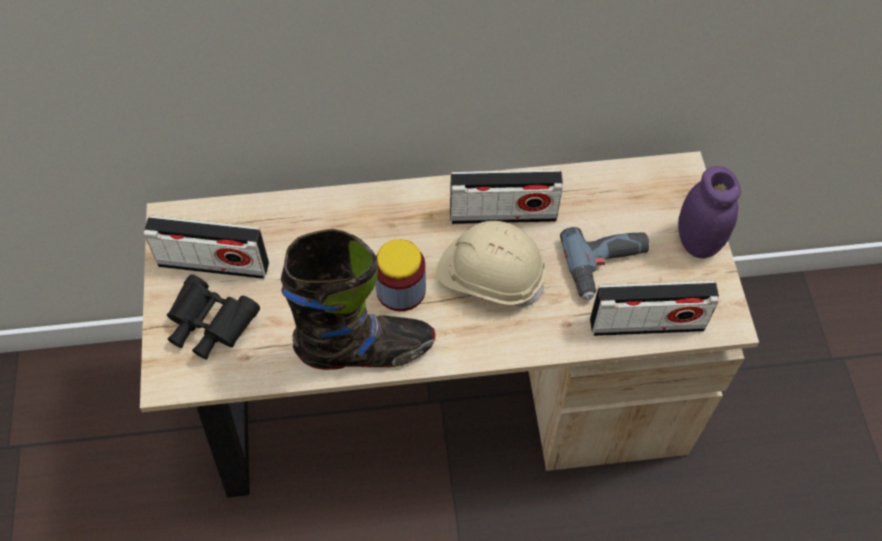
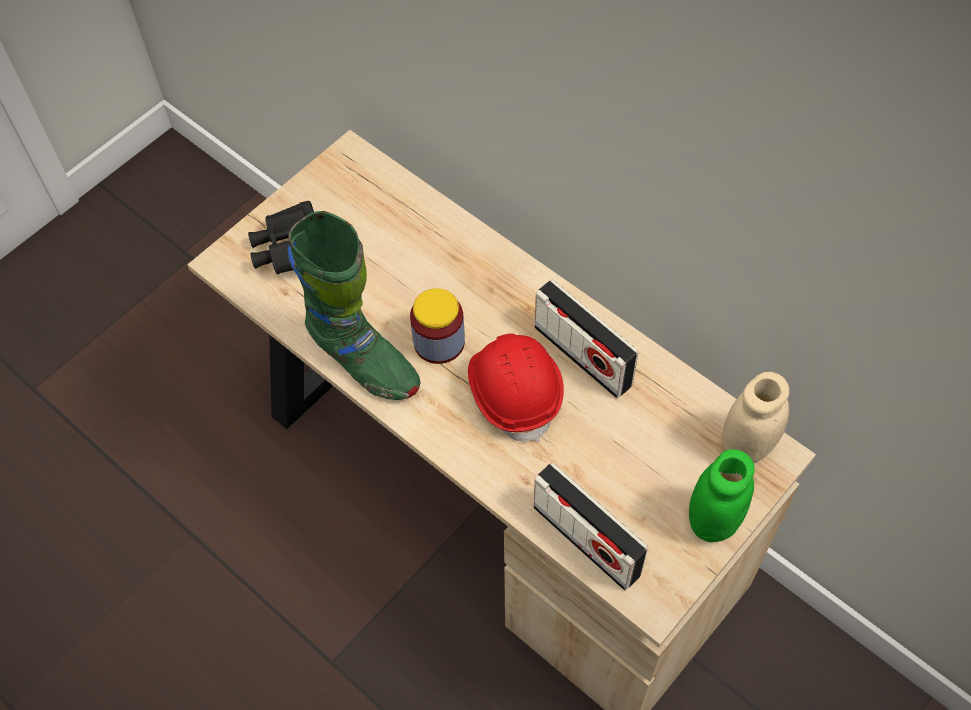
camera: 50 degrees right, 0 degrees up
(214, 264) = (341, 209): radio -> none
(366, 351) = (363, 362): black boot -> green boot
(490, 276) = (515, 392): beige hard hat -> red hard hat
(607, 266) = (613, 469): power drill -> none
(661, 180) = (747, 446): none -> beige jar
(697, 242) = (713, 521): purple jar -> green jar

